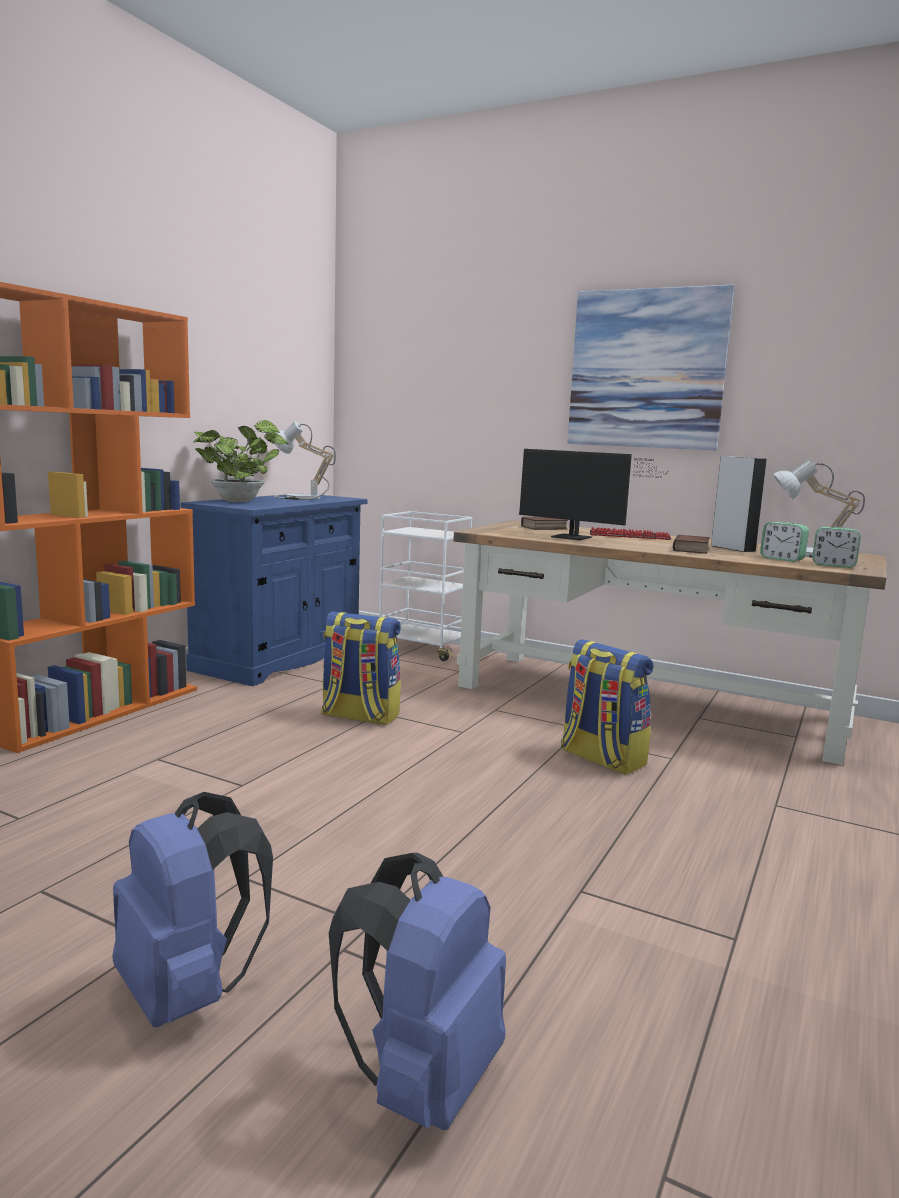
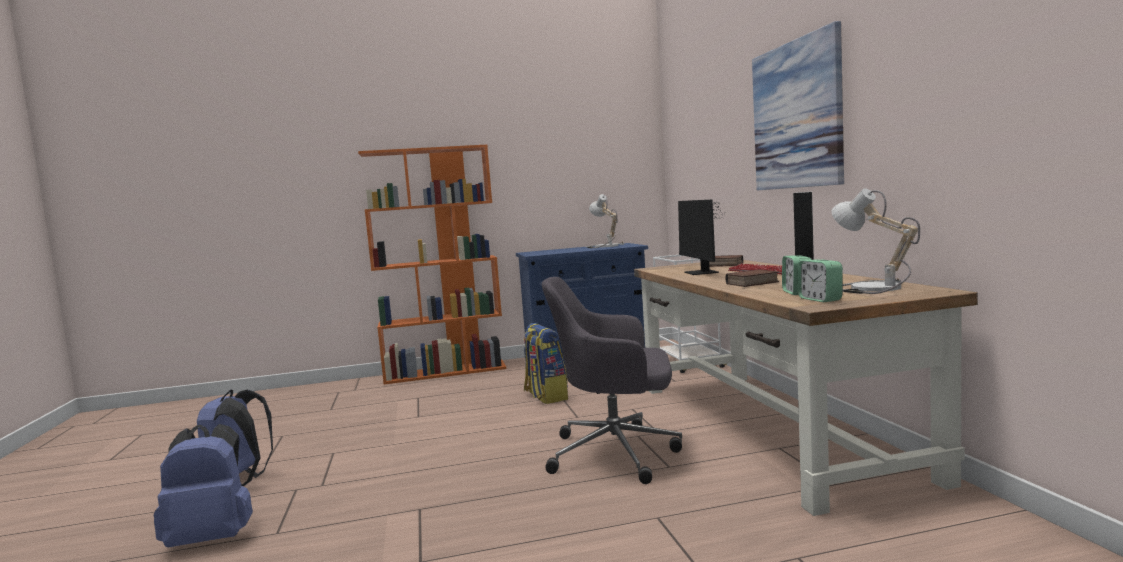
camera: 50 degrees right, 5 degrees down
(241, 501) = (552, 250): potted plant -> none
(600, 759) = (617, 453): backpack -> grey office chair

